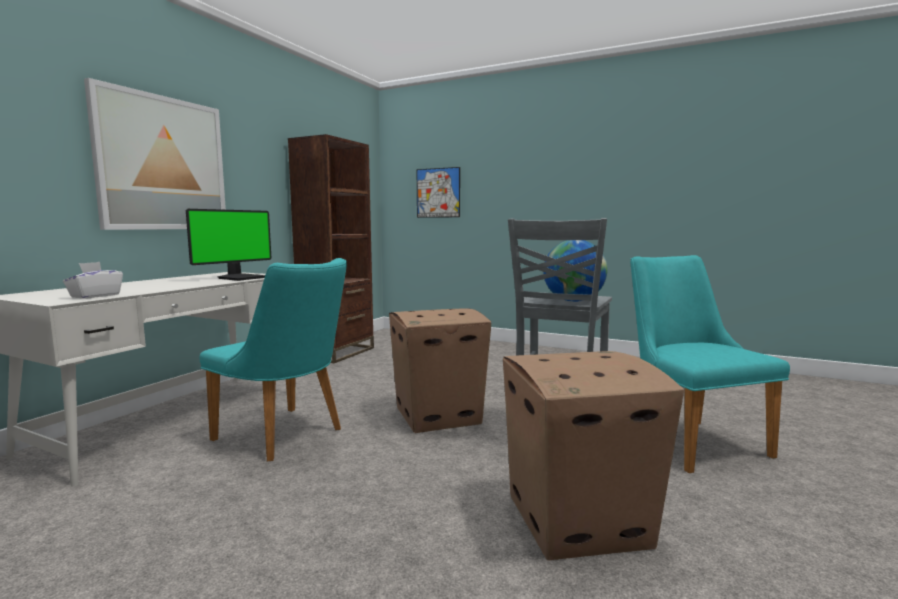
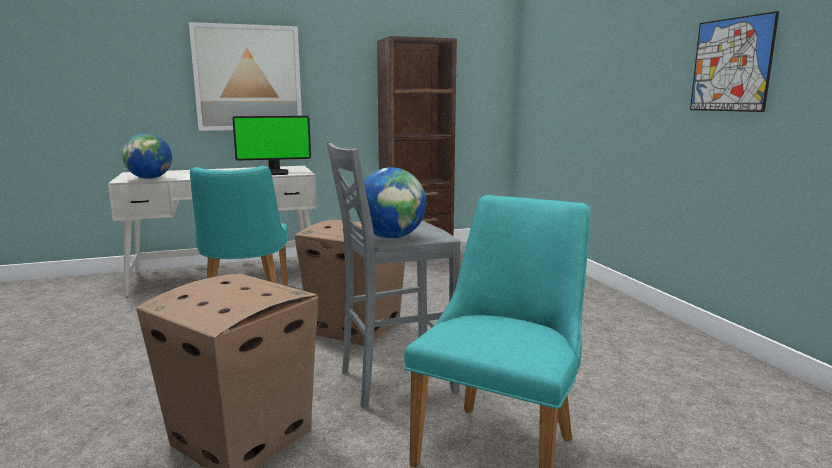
camera: 45 degrees right, 5 degrees up
(95, 296) = (150, 178): white tissue box -> globe
(438, 193) = (556, 86): picture -> picture (731, 65)

